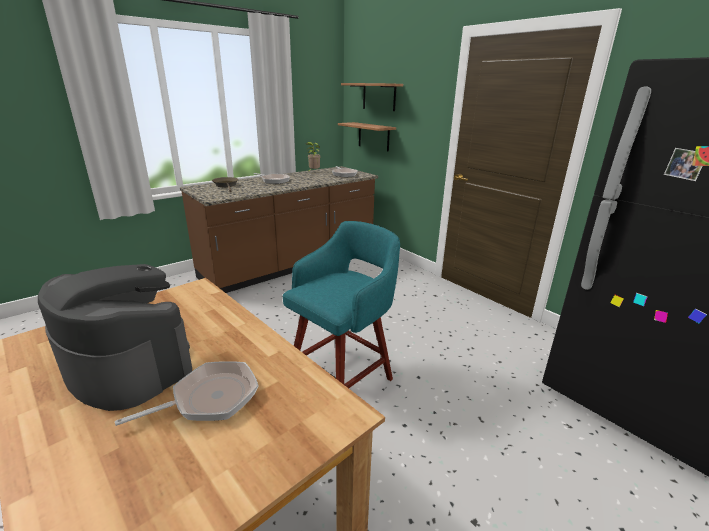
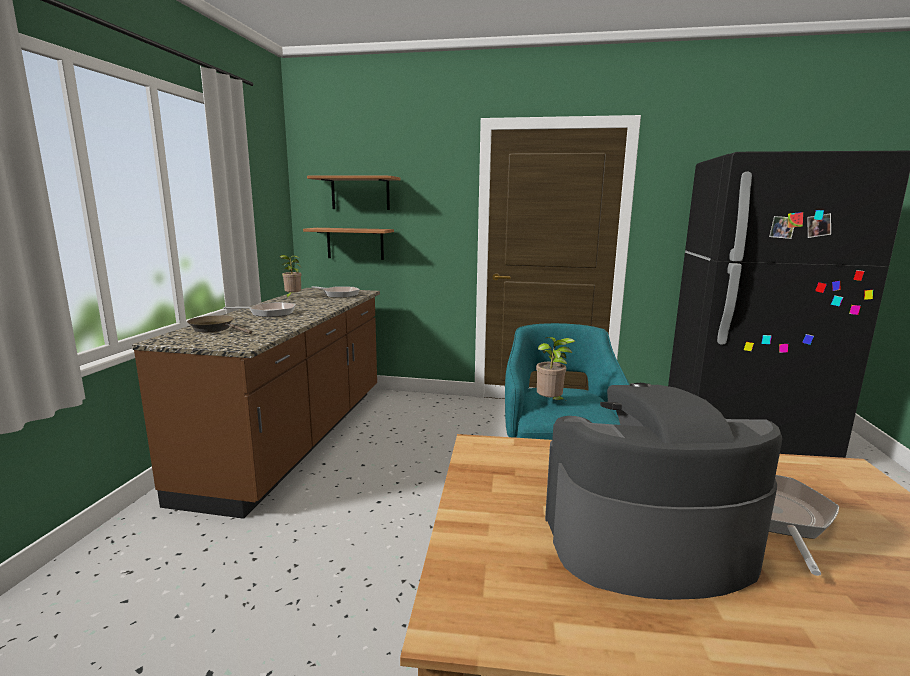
camera: 40 degrees left, 10 degrees down
(325, 283) = (551, 403): none -> potted plant

